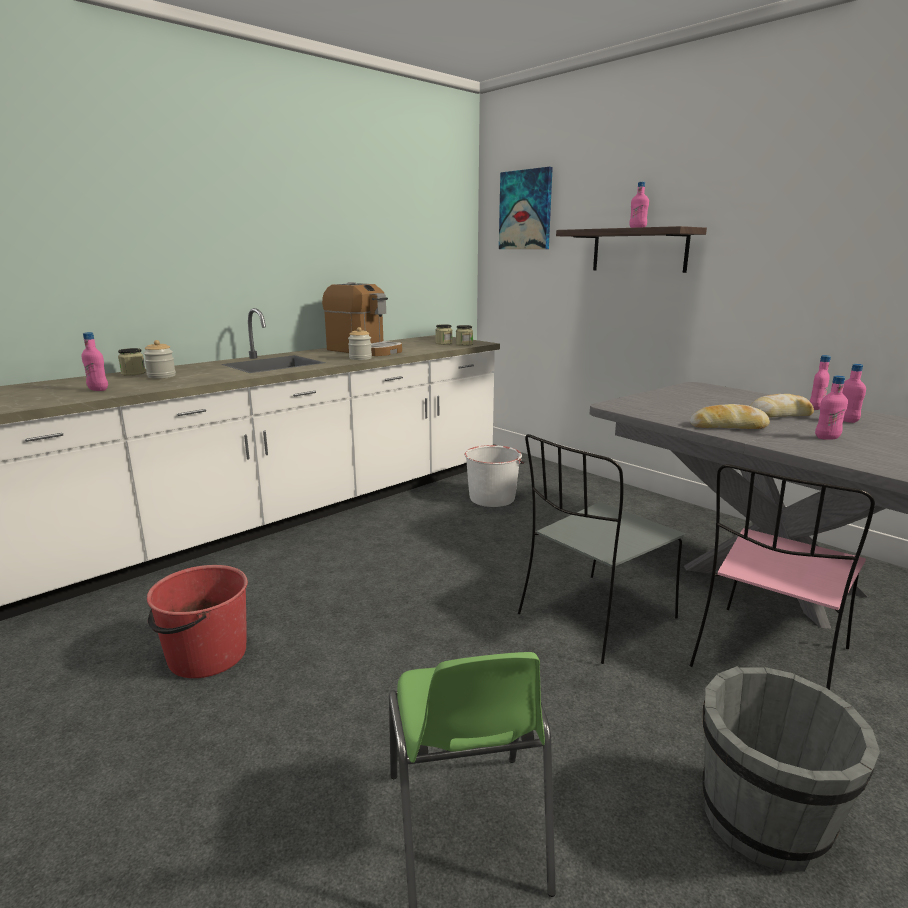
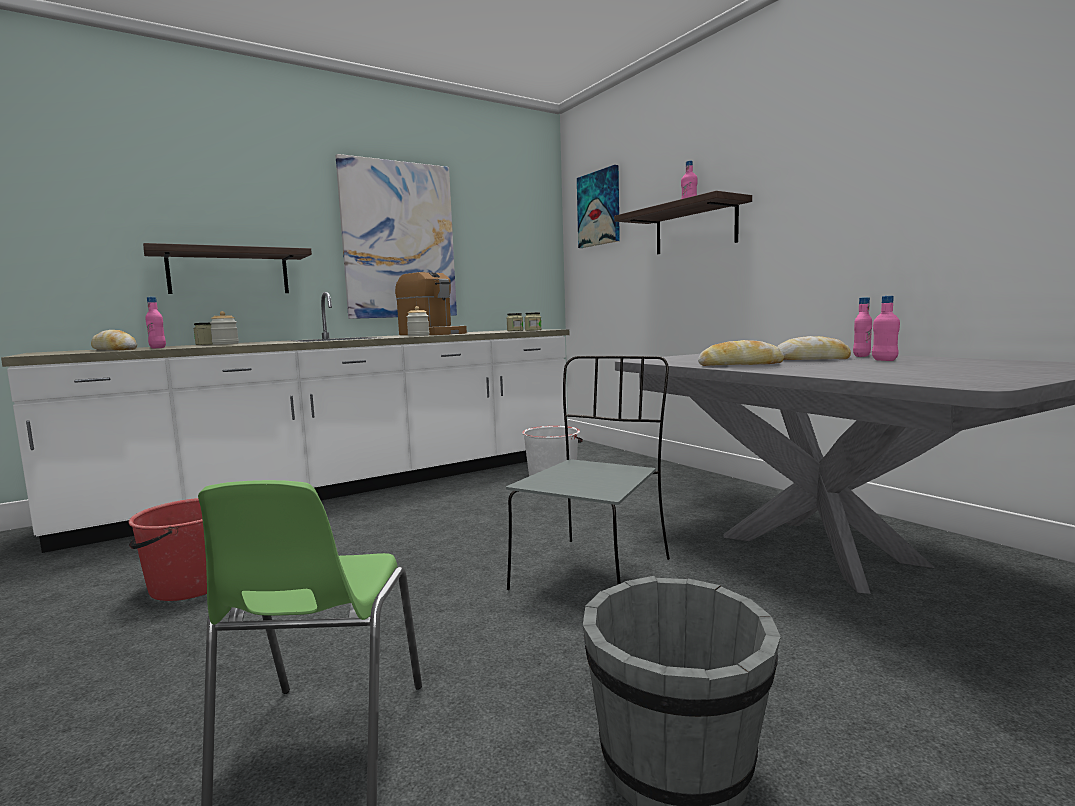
camera: 10 degrees right, 10 degrees down
(49, 393) = (114, 349): none -> bread
(146, 287) = (229, 272): none -> shelf
(321, 243) = (399, 240): none -> picture
(594, 618) = (594, 573): grey chair -> grey chair turned 150 degrees clockwise
(769, 660) = (775, 618): pink chair -> none
(827, 438) = (842, 367): pink bottle -> none

